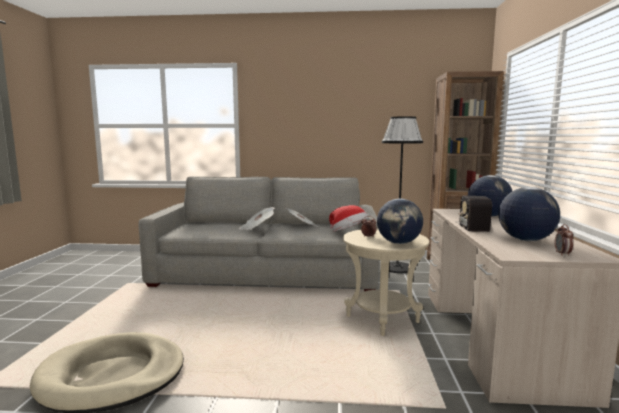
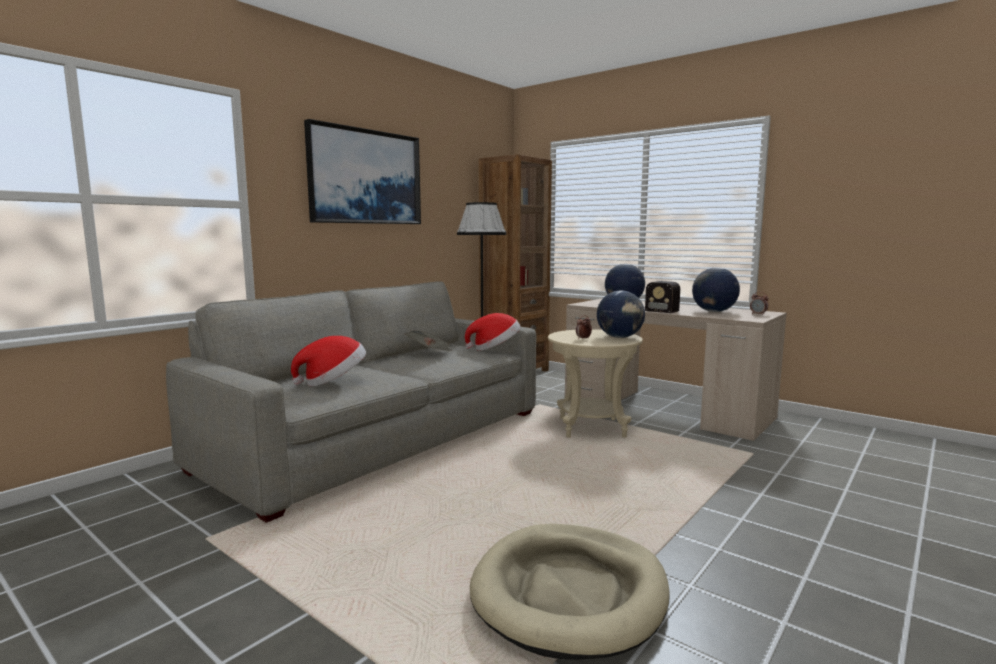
camera: 55 degrees left, 0 degrees up
(213, 227) = (333, 382): none -> hat
(257, 228) = (390, 368): newspaper -> none
(320, 103) = (365, 177): none -> picture

